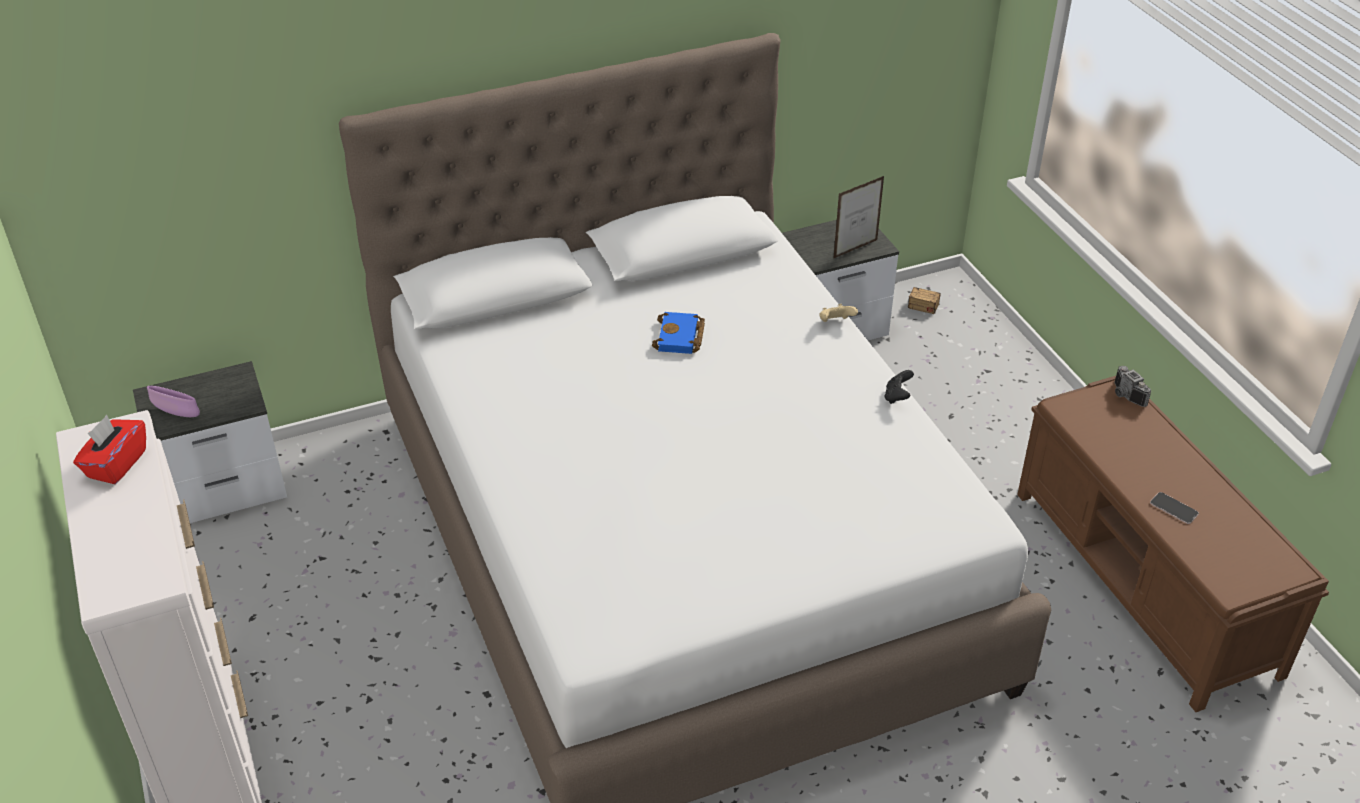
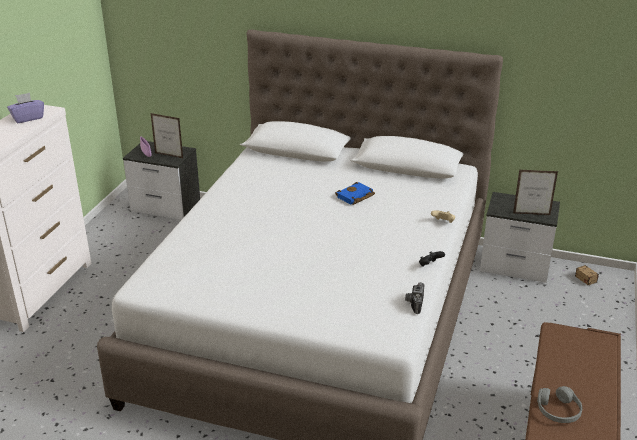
camera: 40 degrees right, 10 degrees down
(116, 464) = (28, 118): red tissue box -> purple tissue box
(224, 397) = (169, 155): none -> picture frame
(1125, 396) = (604, 344): camera -> camera (413, 303)
(1174, 508) = (558, 411): phone -> grey headphones

